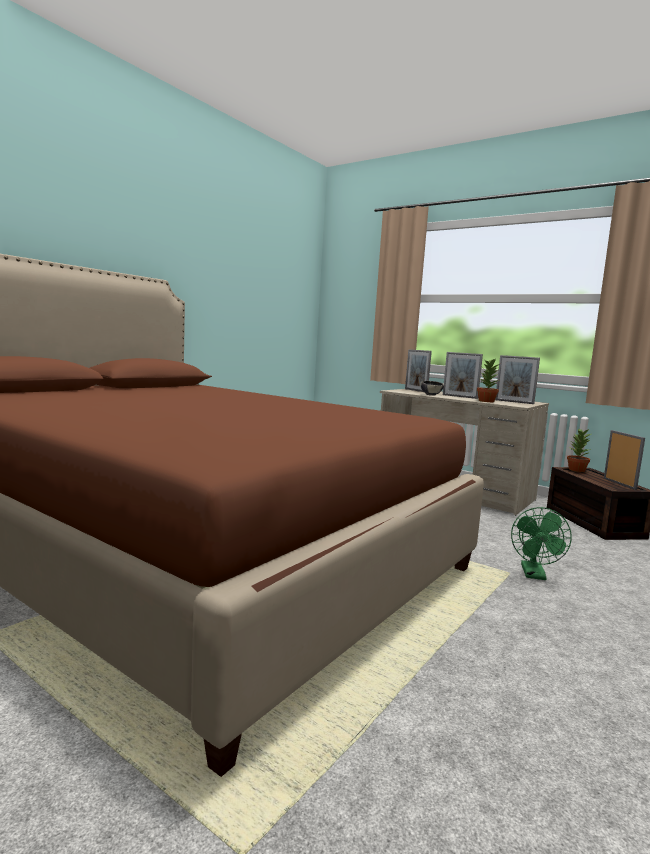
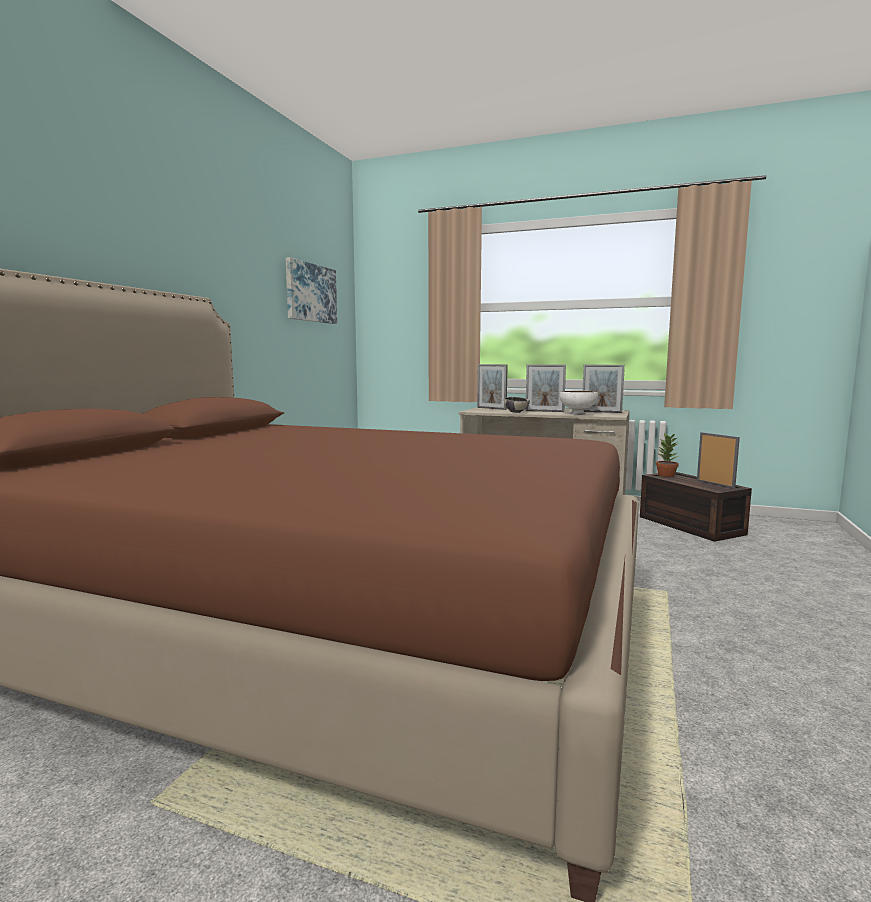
camera: 15 degrees left, 0 degrees up
(272, 280) = (310, 293): none -> picture
(486, 401) = (578, 414): potted plant -> white bowl
(534, 575) = (688, 589): green fan -> none

